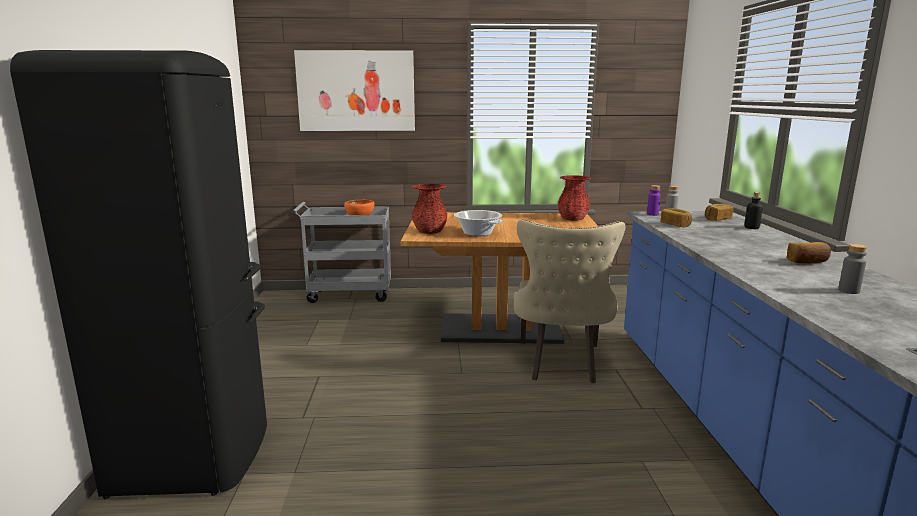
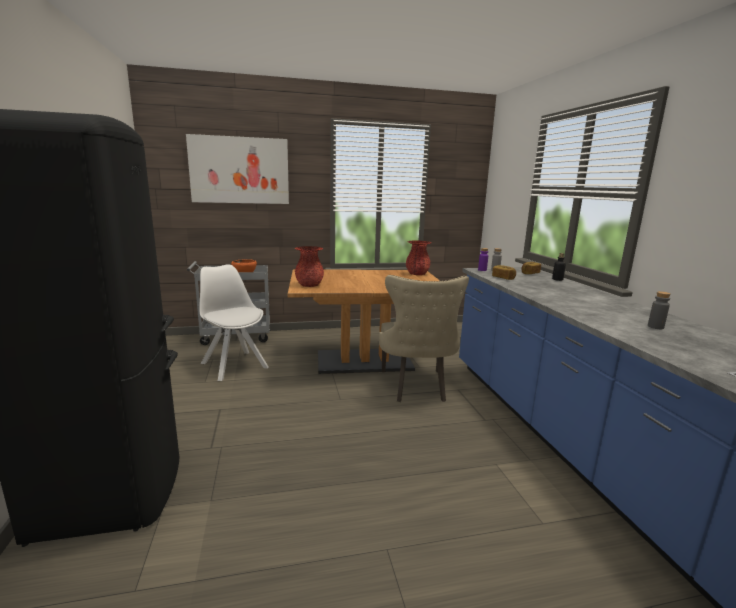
camera: 10 degrees left, 0 degrees up
(342, 327) = (234, 365): none -> white chair
(478, 233) = (348, 286): cooking pot -> none
(807, 262) = (612, 305): bread -> none

